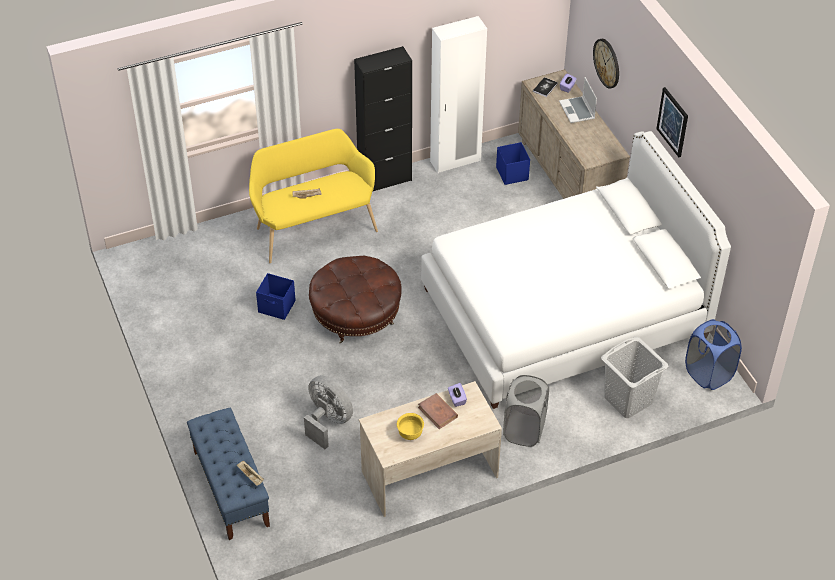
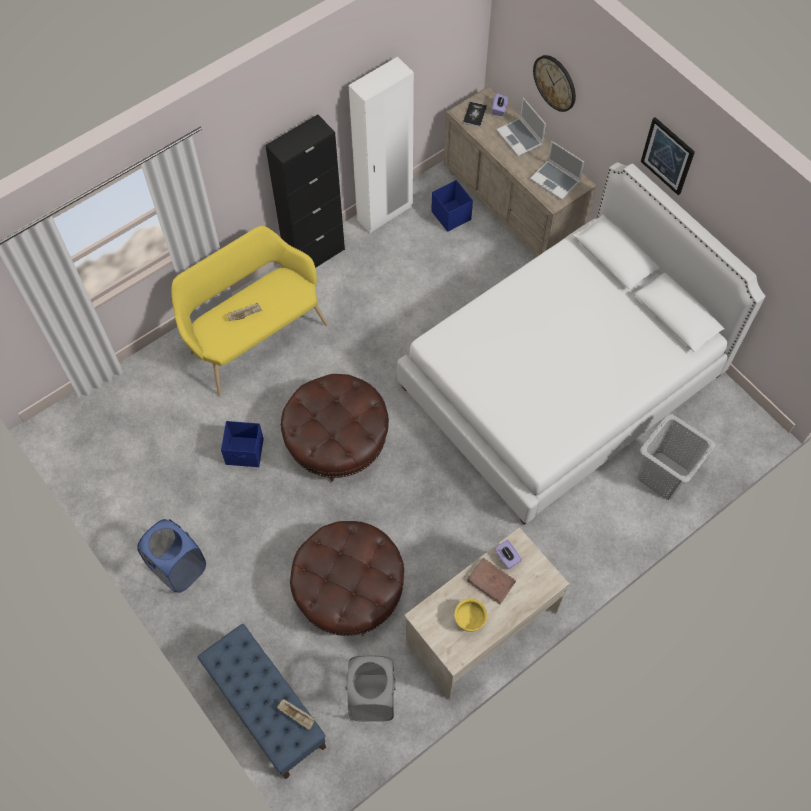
camera: 15 degrees left, 15 degrees up
(328, 421) = (349, 590): grey fan -> brown ottoman
(524, 430) = (566, 543): grey laundry basket -> grey laundry basket (372, 698)
(596, 146) = (556, 181): none -> laptop
(708, 374) = (736, 421): blue laundry basket -> blue laundry basket (178, 568)

